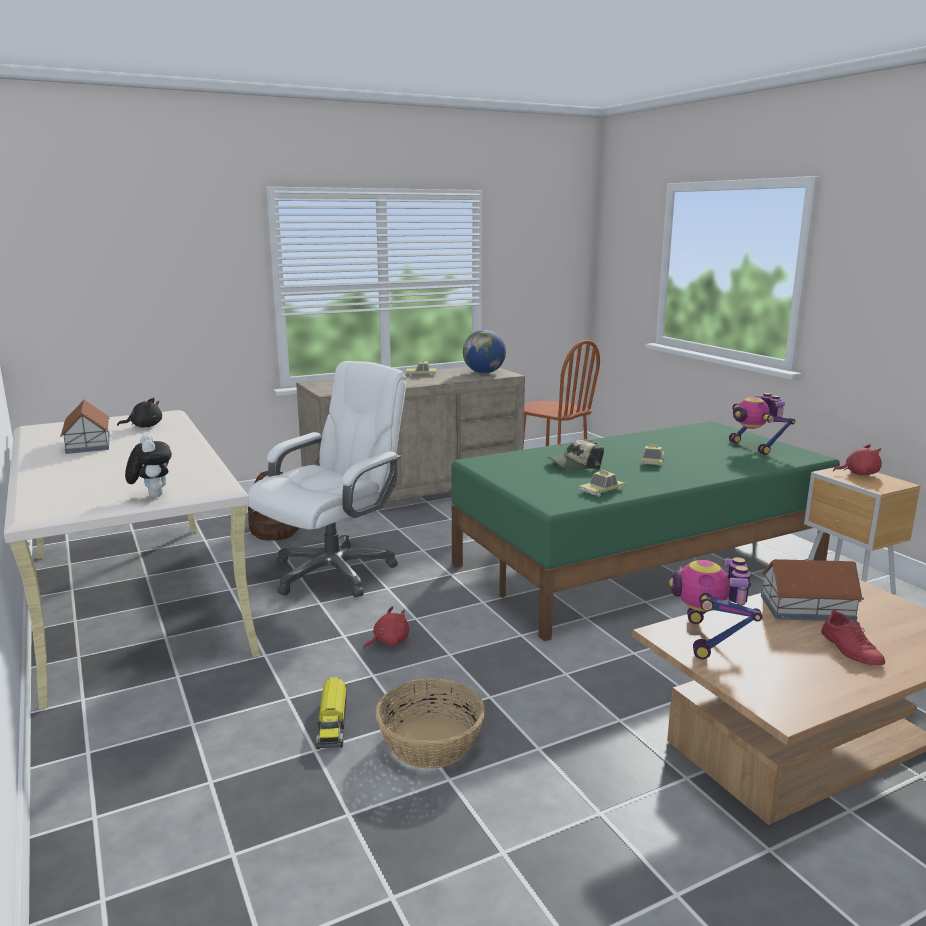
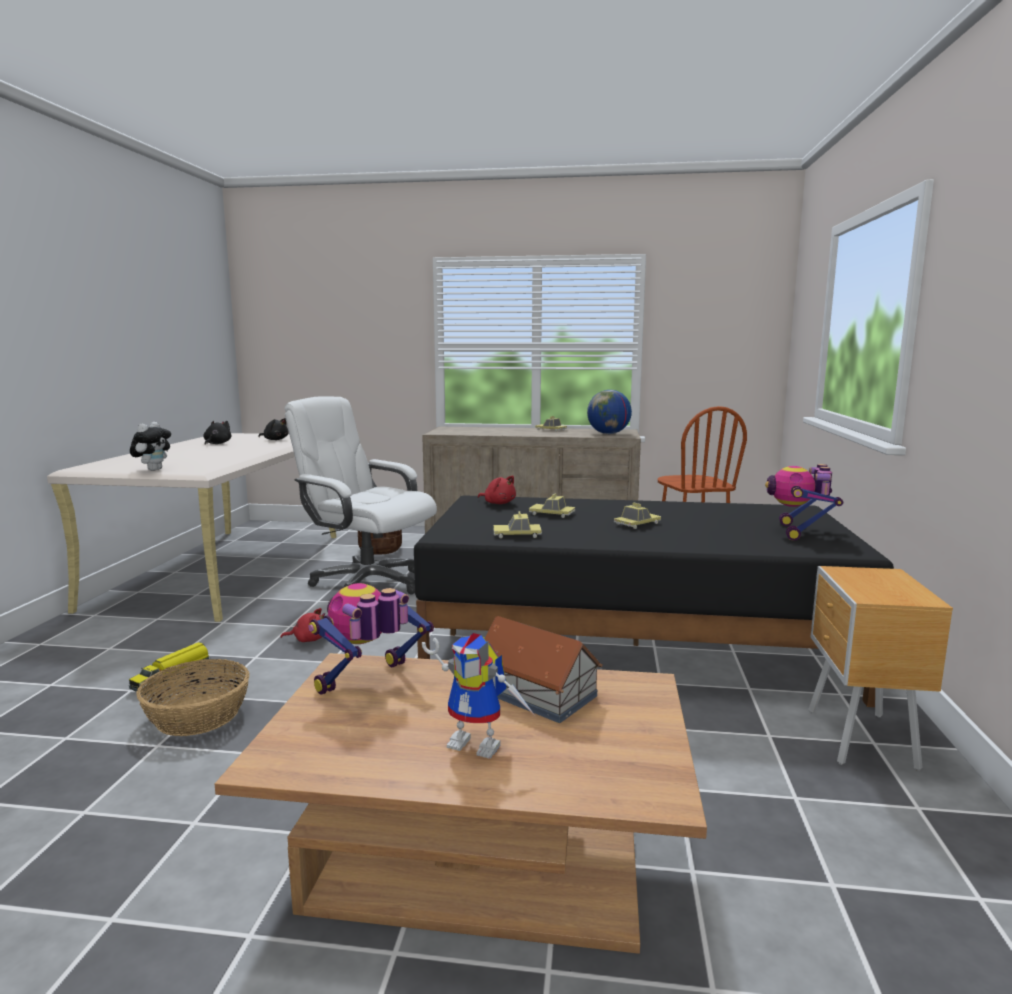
camera: 35 degrees right, 5 degrees down
(88, 444) = (217, 444): toy house -> black plush toy
(334, 572) = (367, 583): white office chair -> white office chair turned 135 degrees counterclockwise
(574, 464) = (552, 514): cap -> toy car
(641, 563) = (634, 645): green bed -> black bed
(850, 649) = (481, 743): red shoe -> toy robot
(859, 474) = (883, 579): red plush toy -> red plush toy (498, 503)

